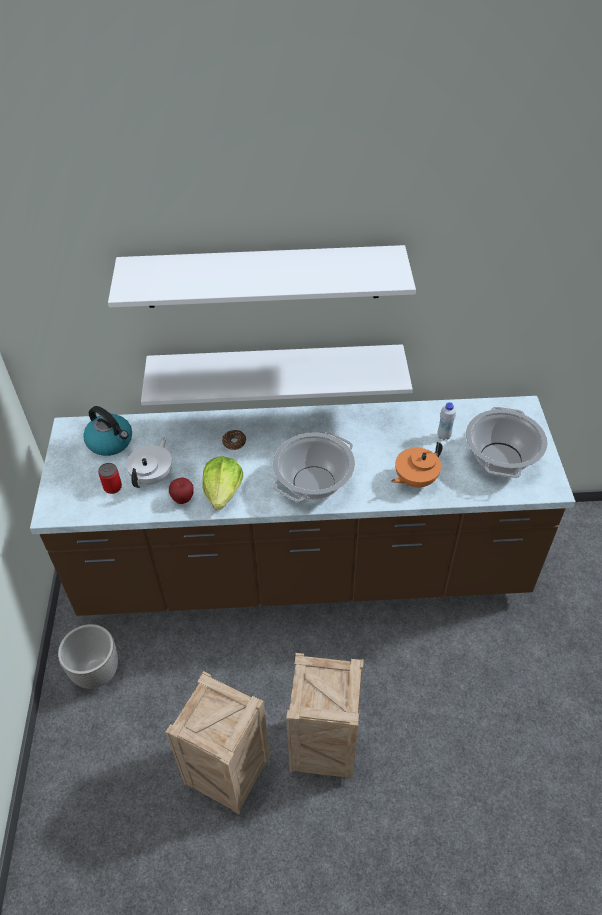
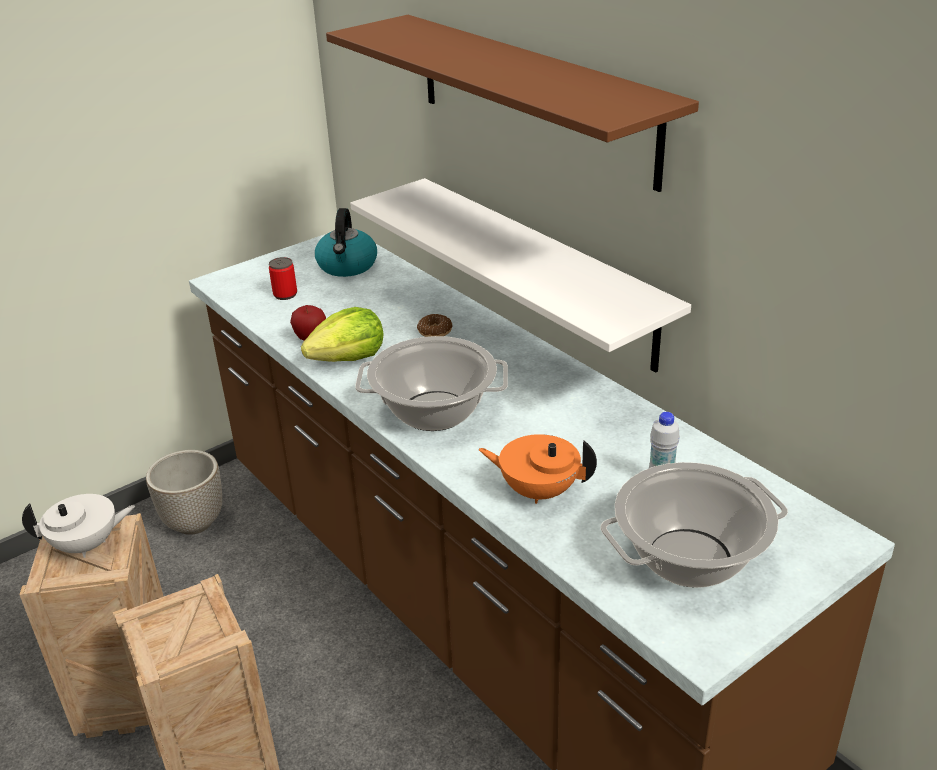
camera: 55 degrees right, 15 degrees down
(153, 476) = (325, 308): white teapot -> white teapot (87, 545)
(262, 276) = (533, 97): white shelf -> brown shelf

